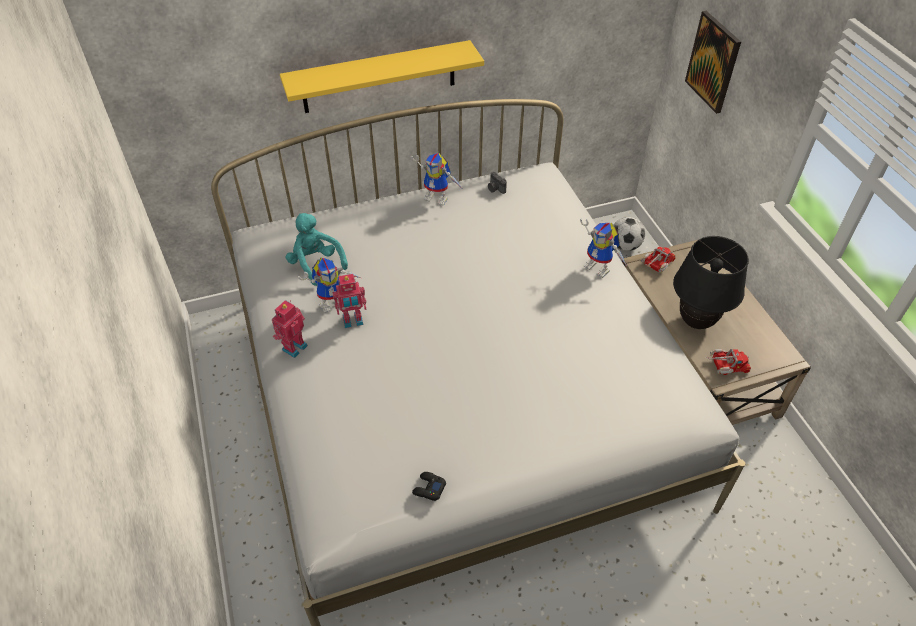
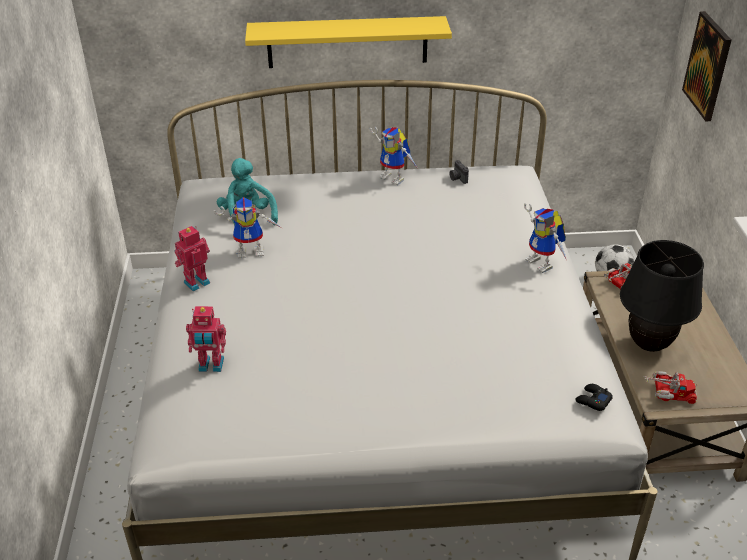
camera: 15 degrees right, 10 degrees down
(353, 321) = (263, 270): toy robot -> toy robot (211, 366)
(428, 488) = (278, 428): black game controller -> black game controller (593, 400)

